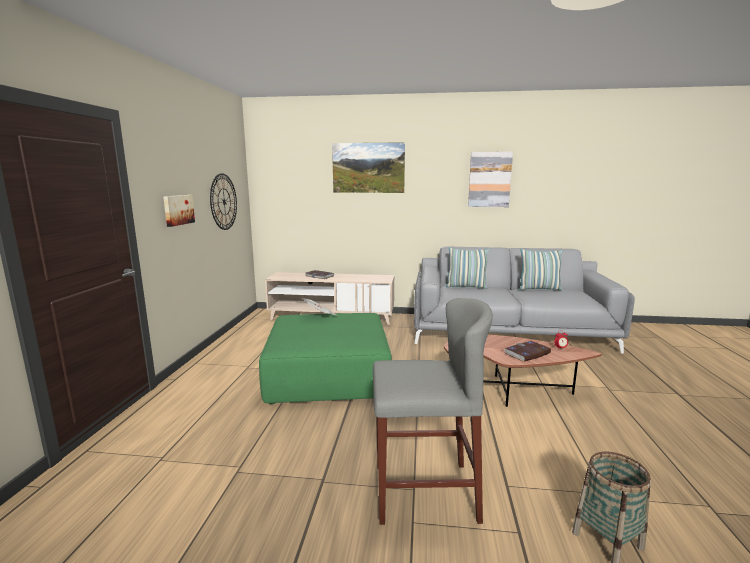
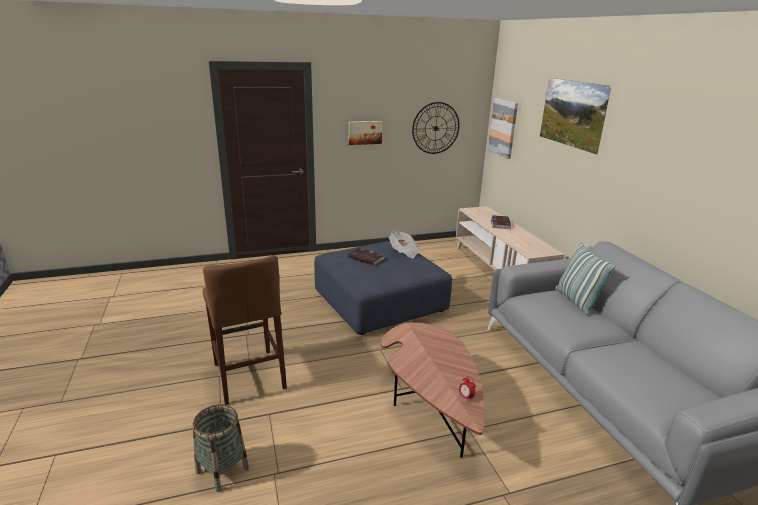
camera: 65 degrees right, 10 degrees up
(327, 374) = (379, 300): green ottoman -> blue ottoman
(424, 492) = (249, 375): grey stool -> brown stool
(489, 179) = (700, 164): picture -> picture (503, 128)
(527, 353) = (428, 373): book -> book (366, 258)
(539, 289) = (652, 357): pillow -> none

